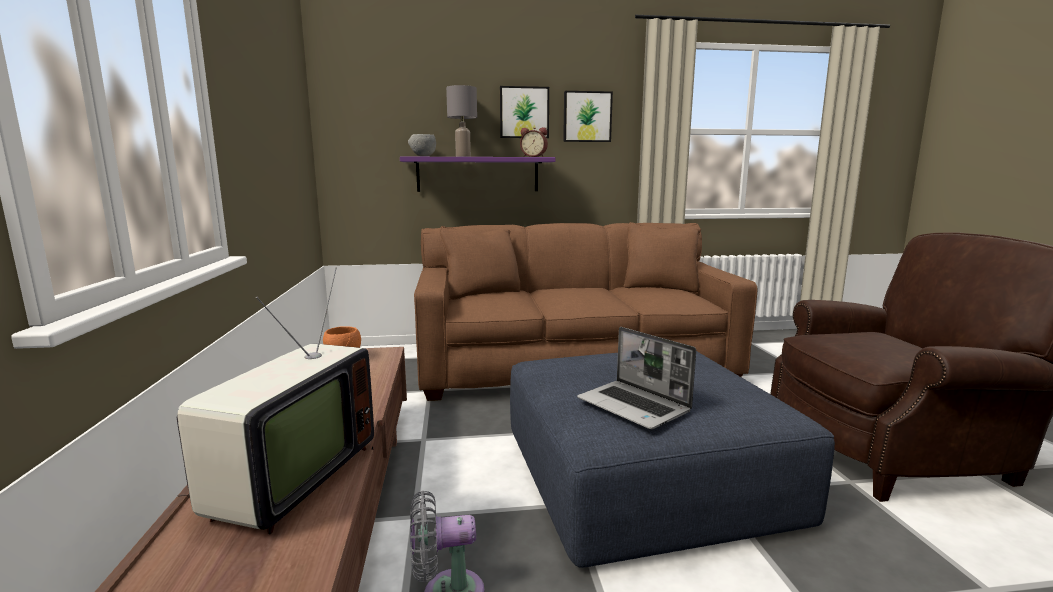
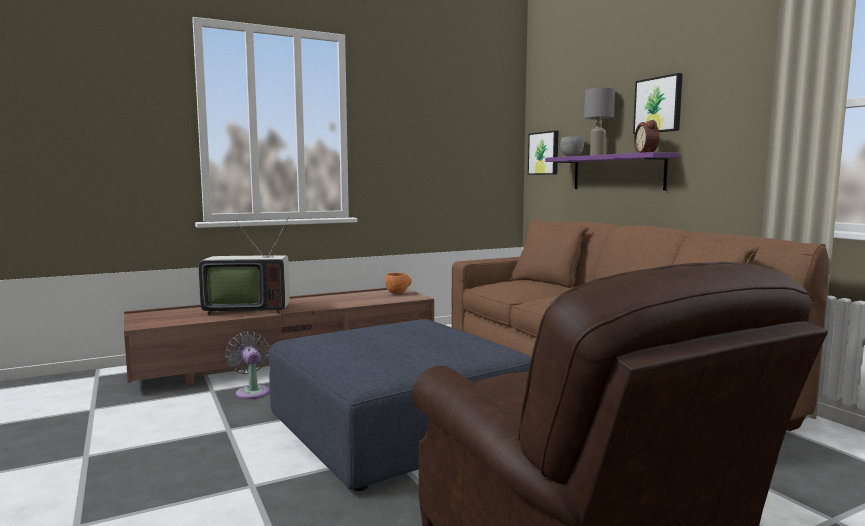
camera: 70 degrees right, 5 degrees down
(587, 117) = (721, 100): picture -> picture (544, 153)
(634, 406) = (344, 340): laptop -> none

